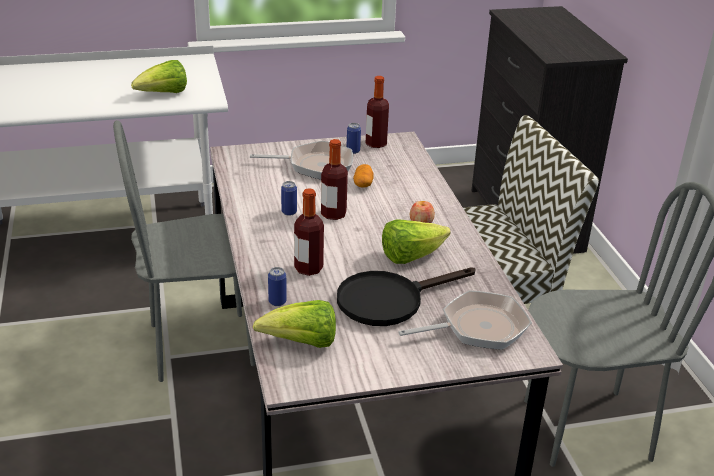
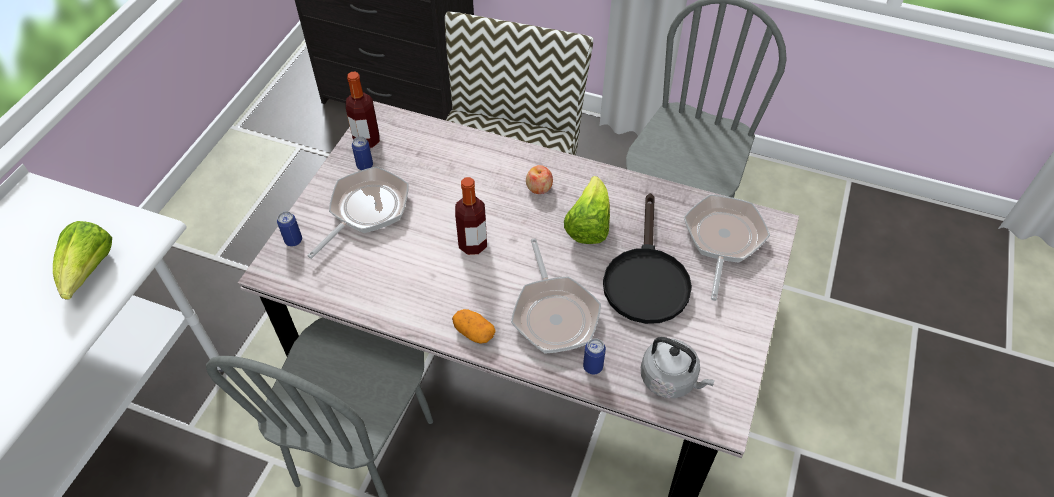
camera: 55 degrees left, 20 degrees up
(289, 212) = (440, 278): can -> can (293, 240)
(302, 343) = (671, 379): lettuce -> grey kettle
(308, 268) = (554, 313): bottle -> frying pan
(363, 184) = (435, 192): potato -> potato (474, 332)

